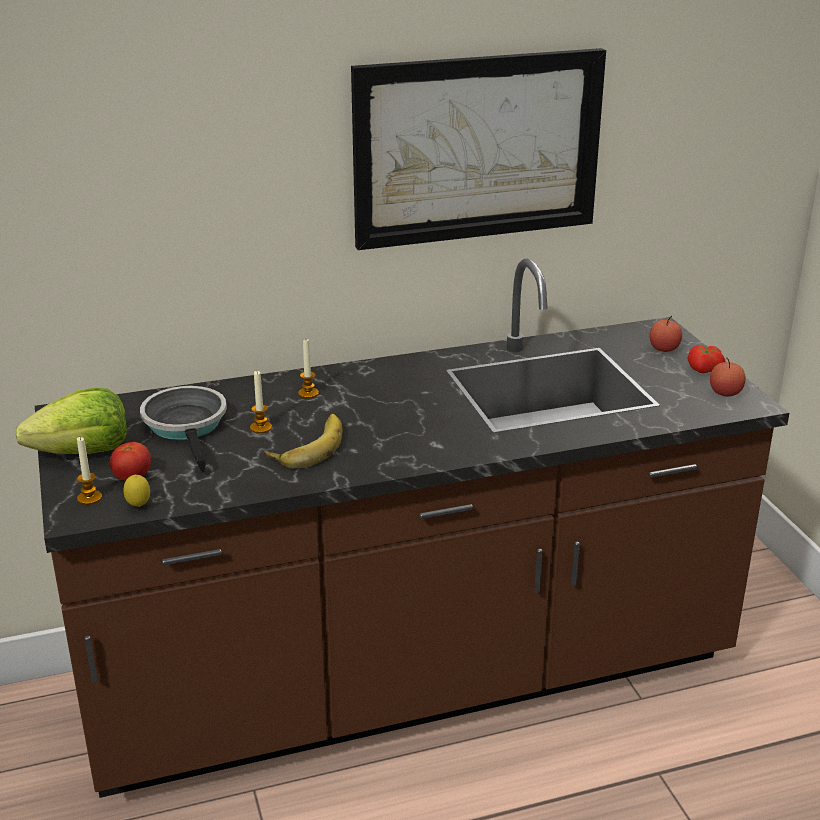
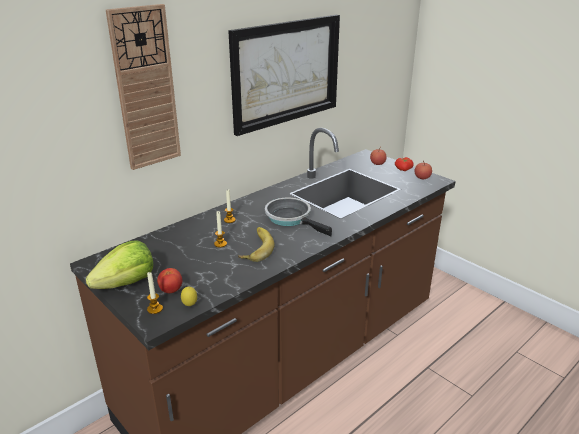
camera: 25 degrees left, 0 degrees up
(185, 152) = (145, 89): none -> wall clock
(187, 426) = (177, 253): frying pan -> frying pan (291, 218)

